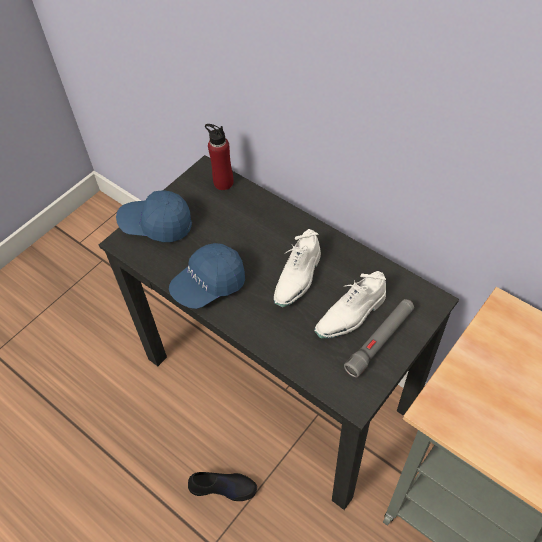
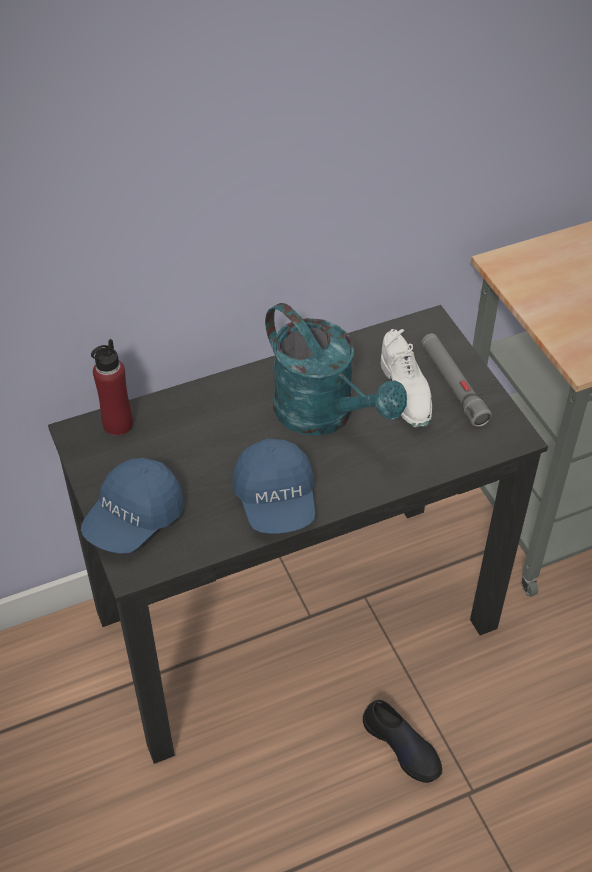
camera: 65 degrees left, 5 degrees down
(223, 487) = (402, 746): black shoe -> black shoe turned 105 degrees clockwise
(298, 278) = (325, 415): white shoe -> turquoise watering can

